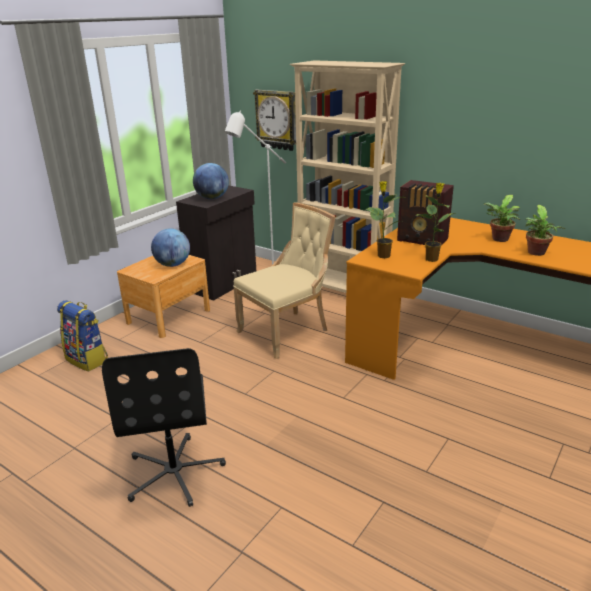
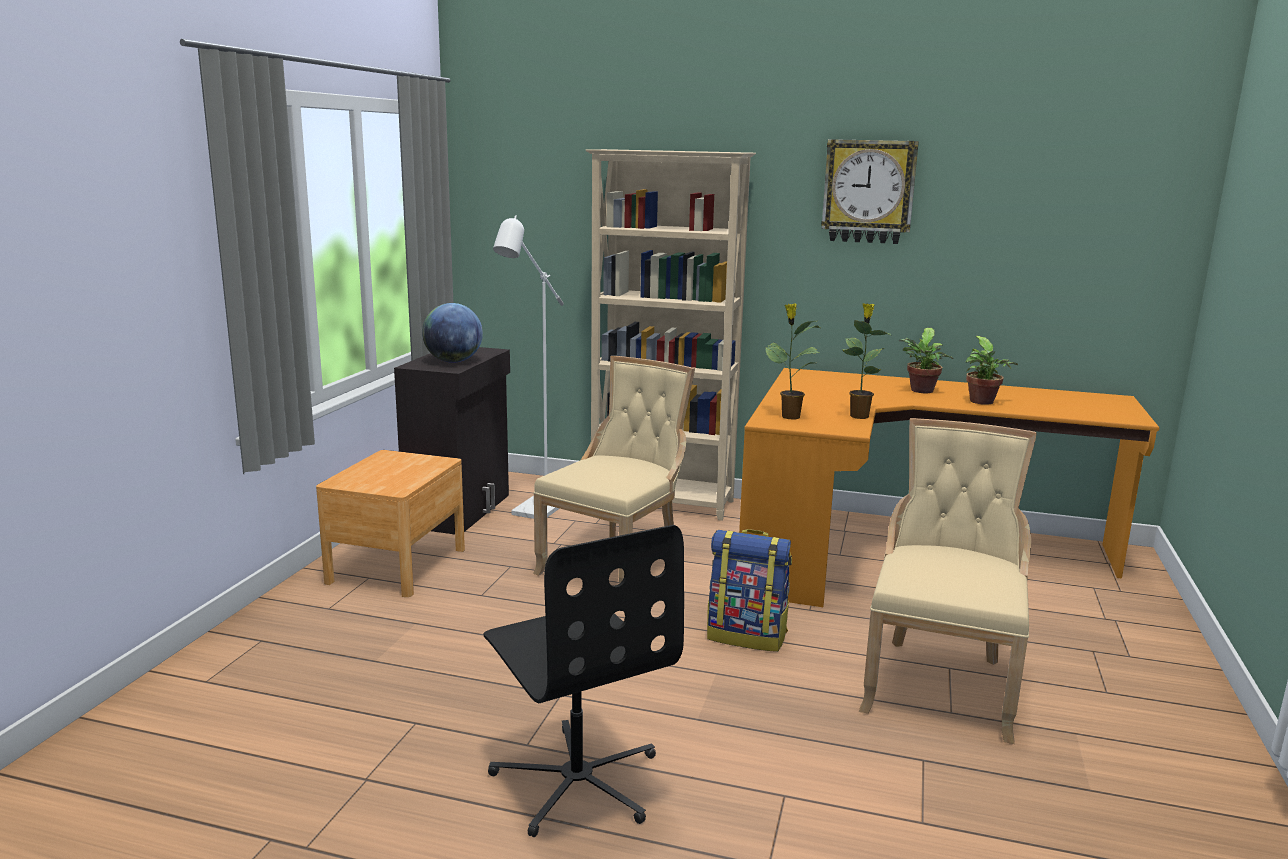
camera: 20 degrees left, 10 degrees down
(87, 360) = (290, 645): backpack -> backpack (747, 636)
(172, 265) = (412, 470): globe -> none
(277, 120) = (536, 241): wall clock -> wall clock (868, 191)
(423, 240) = (824, 397): radio -> none
(433, 449) = (940, 683): none -> beige chair

